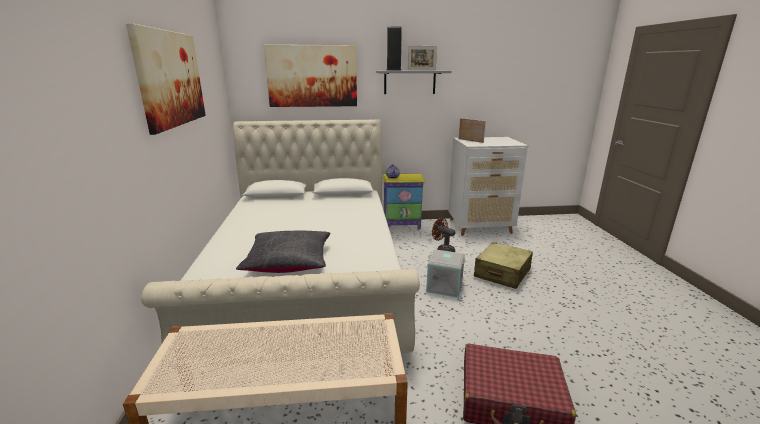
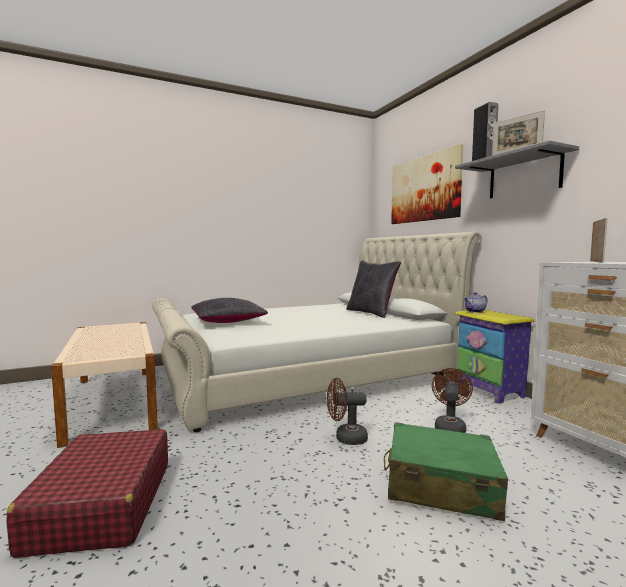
camera: 70 degrees right, 15 degrees down
(171, 79) = (257, 189): picture -> none
(315, 199) = (371, 313): none -> black pillow
(445, 286) = (346, 438): grey storage box -> brown fan
(502, 273) = (440, 486): beige suitcase -> green suitcase

